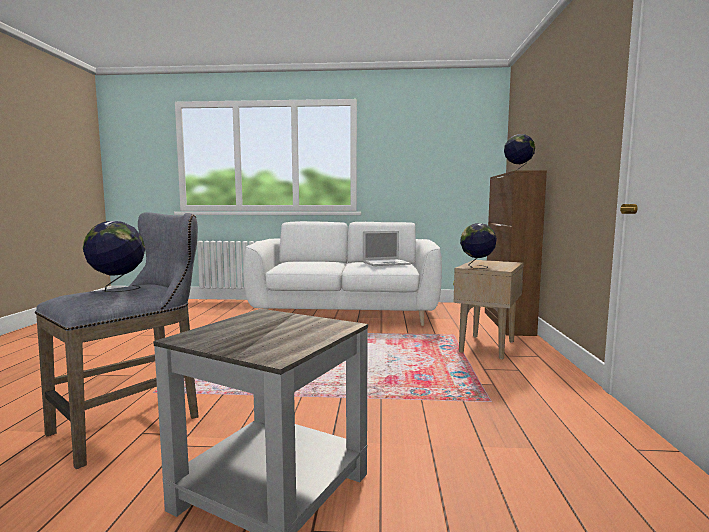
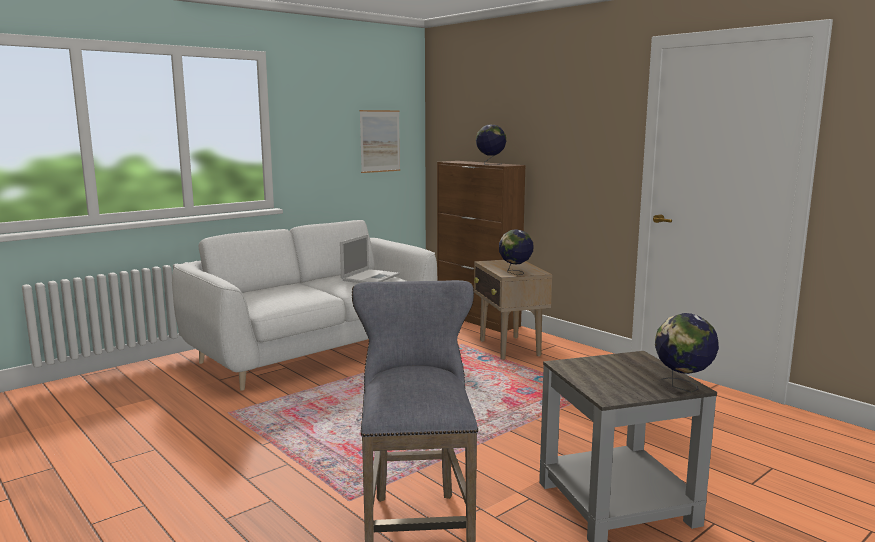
camera: 45 degrees left, 5 degrees up
(117, 289) = (424, 381): globe -> globe (682, 387)
(455, 164) = (380, 141): none -> picture

